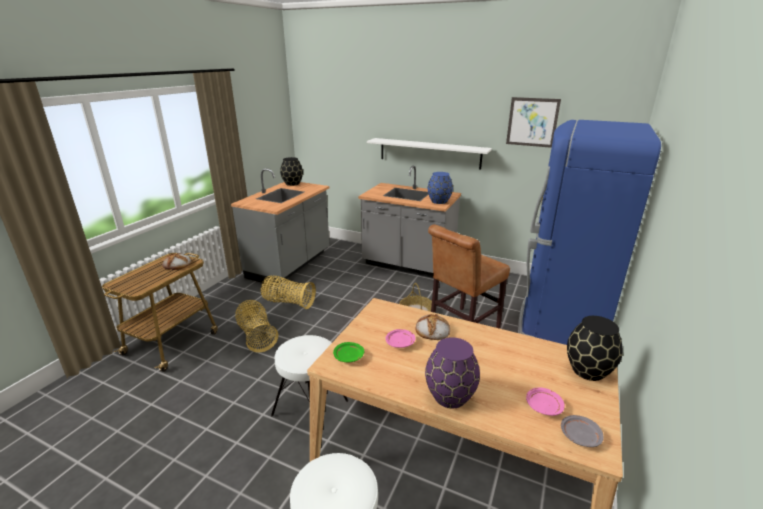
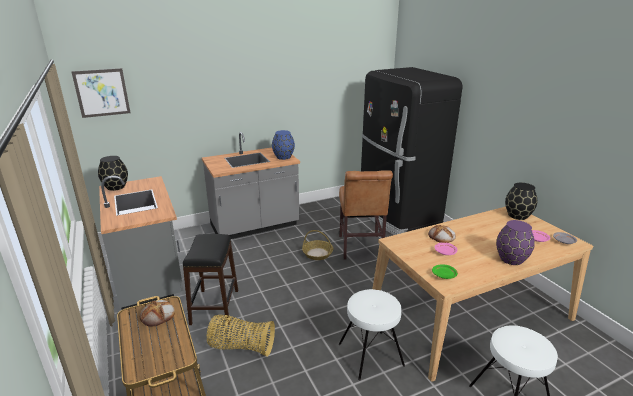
camera: 50 degrees left, 0 degrees up
(288, 302) = (214, 307): basket -> black stool
(429, 153) = (246, 117): white shelf -> none
(532, 122) = (326, 76): picture -> picture (102, 93)
(560, 323) = (396, 216): blue fridge -> black fridge

